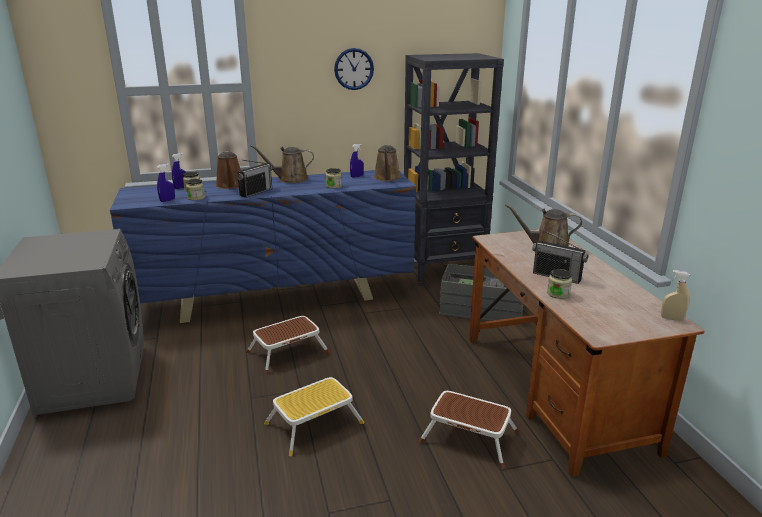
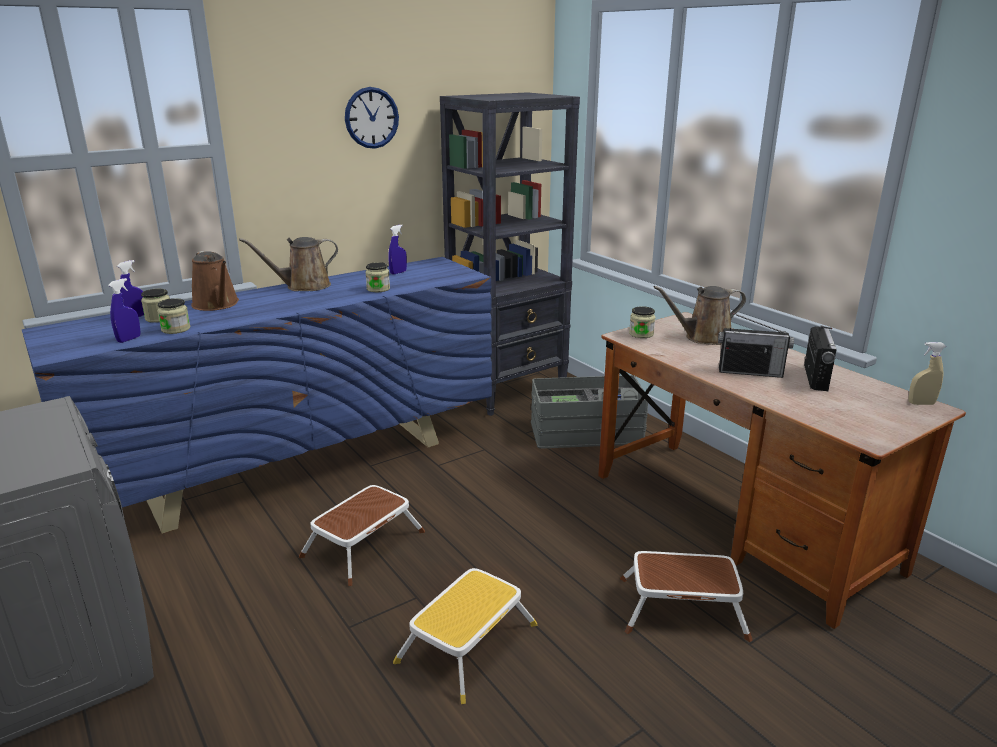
camera: 20 degrees left, 0 degrees up
(256, 192) = (268, 310): radio -> radio (815, 378)
(387, 178) = (442, 270): brown watering can -> none
(558, 294) = (773, 394): jar -> jar (641, 334)

